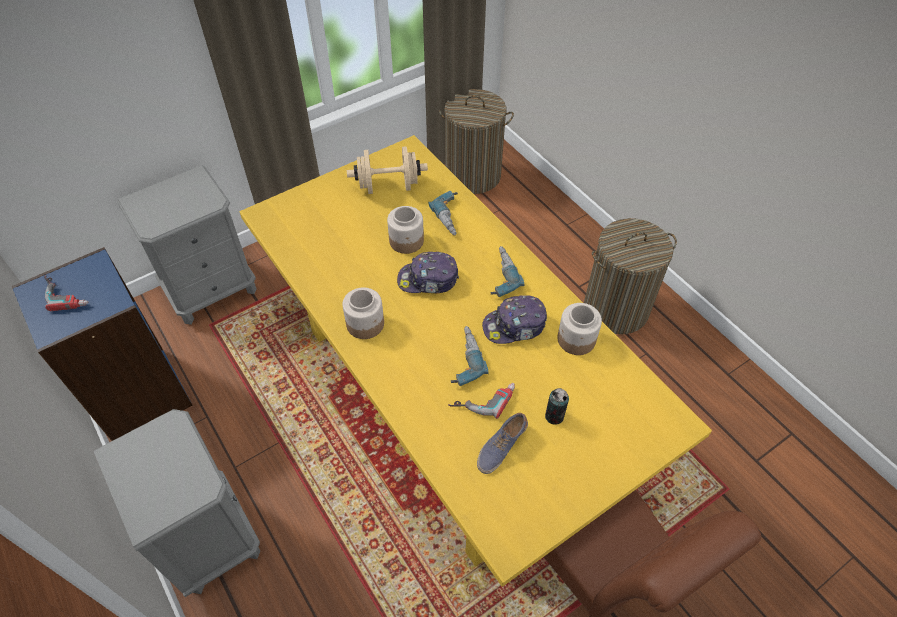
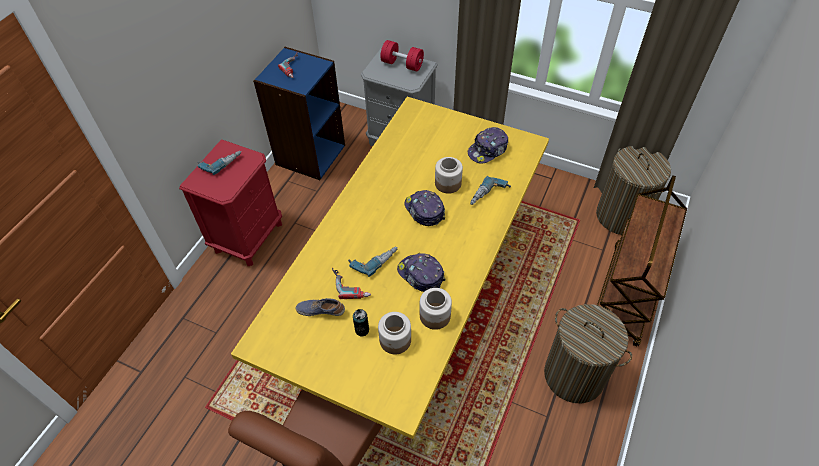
camera: 60 degrees right, 0 degrees up
(171, 194) = (402, 64): none -> red dumbbell
(208, 536) = (248, 236): grey nightstand -> red nightstand
(366, 324) = (366, 198): jar -> jar (395, 340)
(388, 186) = (488, 150): beige dumbbell -> cap
(499, 275) = (458, 246): power drill -> power drill (220, 162)
(558, 224) = (625, 295): none -> brown cart

